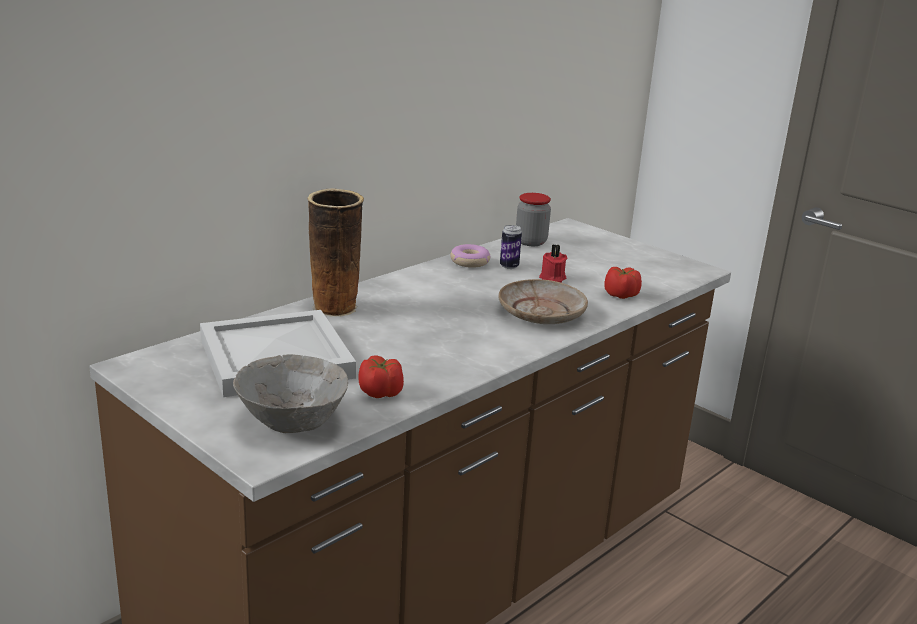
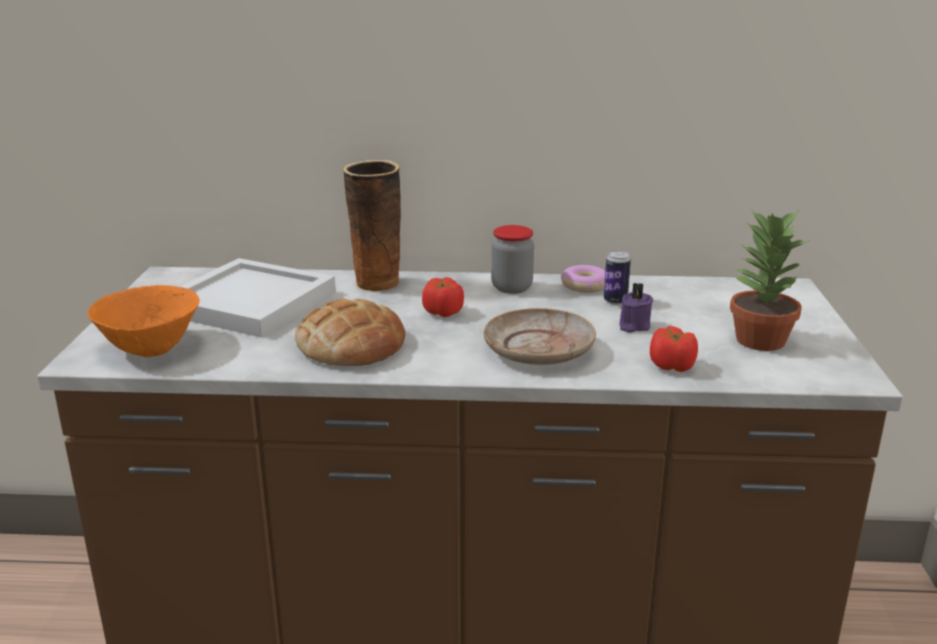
camera: 50 degrees right, 0 degrees up
(292, 422) = (152, 347): grey bowl -> orange bowl
(381, 393) = (250, 355): tomato -> tomato (443, 312)
(430, 357) = (351, 345): none -> bread
(531, 242) = (698, 288): jar -> jar (512, 288)
(552, 278) = (633, 326): red candle -> purple candle
(624, 264) = (759, 340): none -> potted plant

